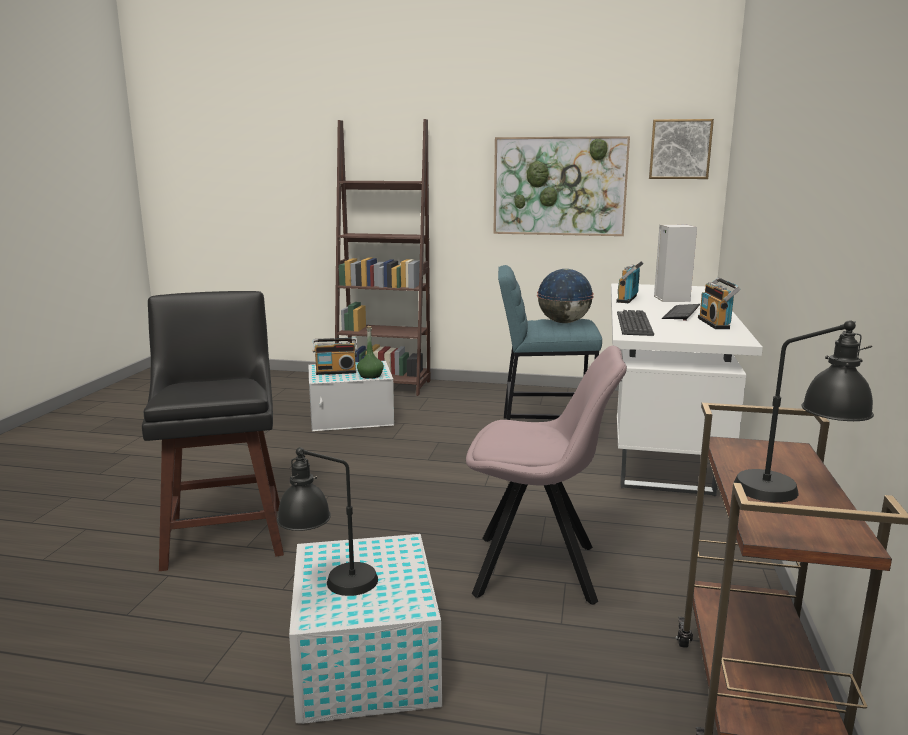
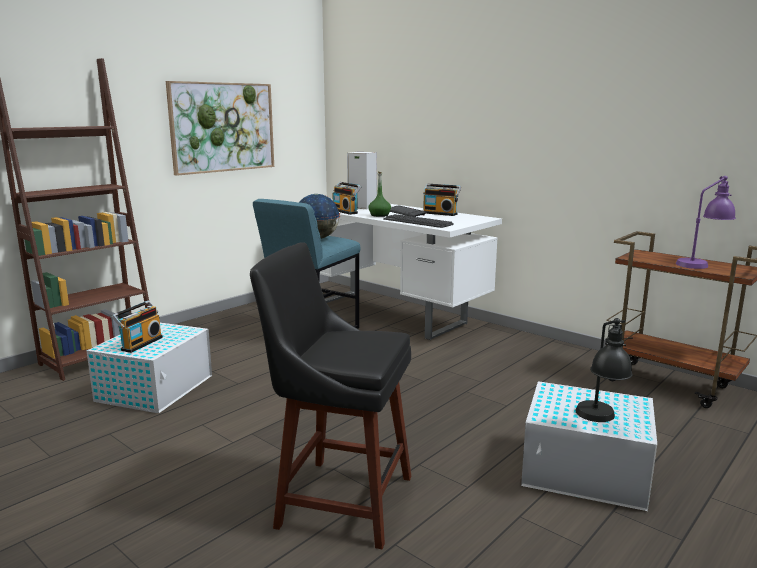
camera: 60 degrees left, 0 degrees up
(370, 376) = (183, 334): green bottle -> green bottle (379, 215)
(537, 570) = (512, 391): pink chair -> none
(680, 149) = (298, 95): picture -> none
(794, 496) = (701, 264): black table lamp -> purple table lamp

